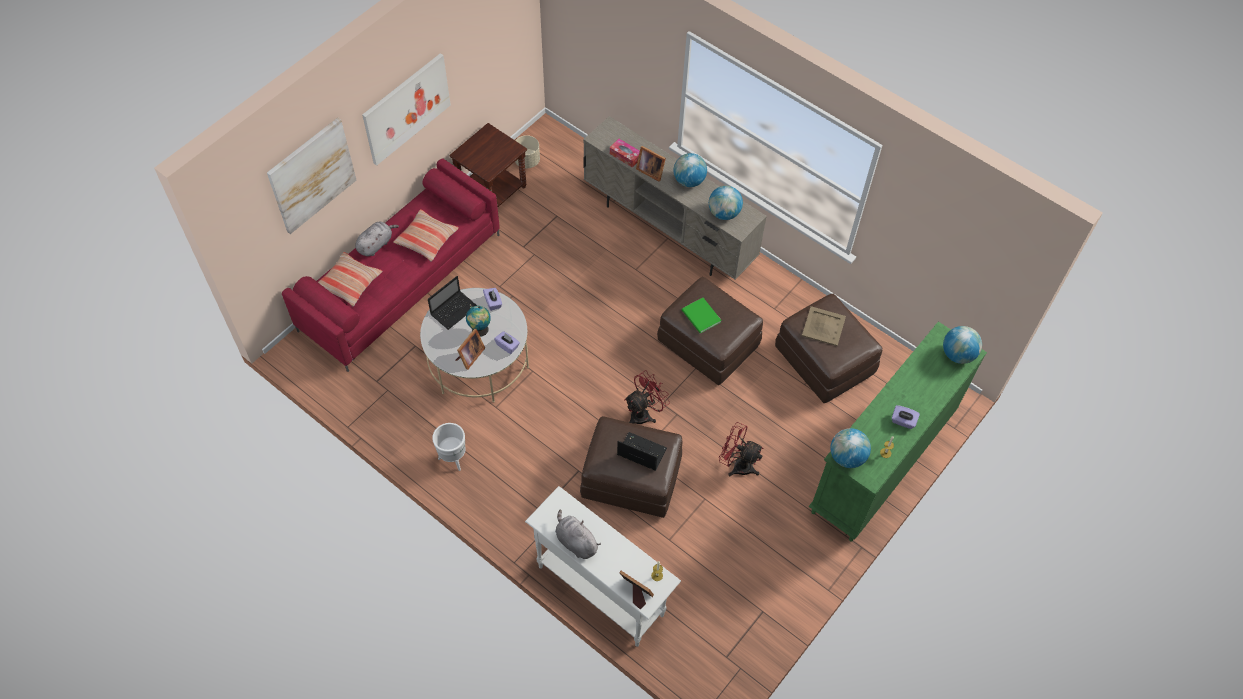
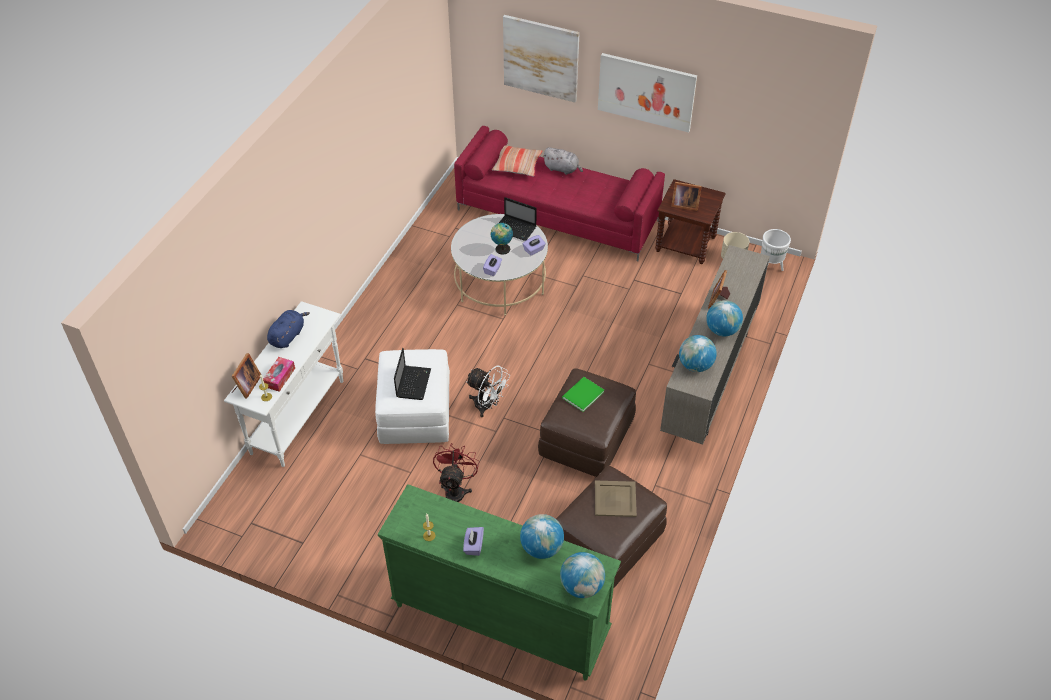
camera: 75 degrees right, 10 degrees down
(426, 239) = (582, 195): pillow -> none
(453, 459) = (397, 291): white planter -> white planter (769, 268)
(469, 356) = (472, 249): picture frame -> picture frame (684, 204)
(575, 541) = (288, 336): grey plush toy -> blue plush toy
(625, 156) = (726, 278): tissue box -> tissue box (279, 377)
(630, 479) = (415, 412): brown ottoman -> white ottoman
(644, 413) = (487, 406): red fan -> white fan
(847, 457) = (414, 502): globe -> globe (541, 548)

